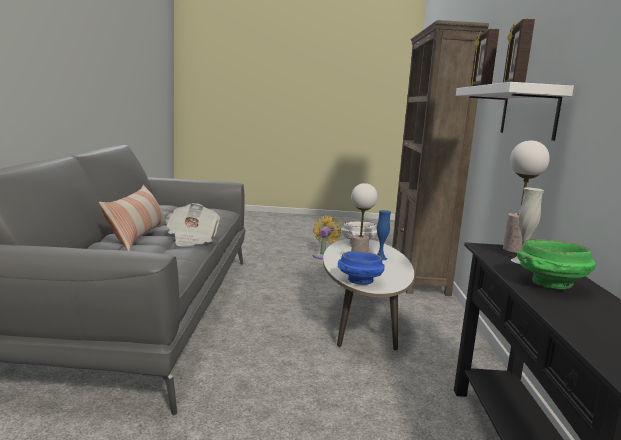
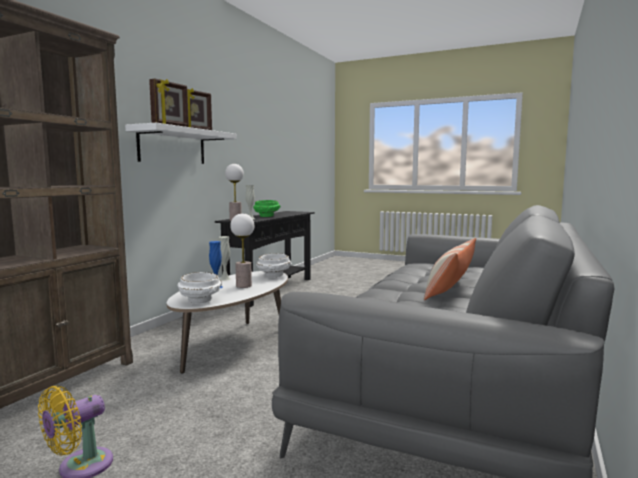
camera: 155 degrees left, 5 degrees down
(192, 239) = (394, 282): newspaper -> none
(359, 281) = (274, 275): blue bowl -> white bowl
(400, 270) = (225, 279): none -> white vase

